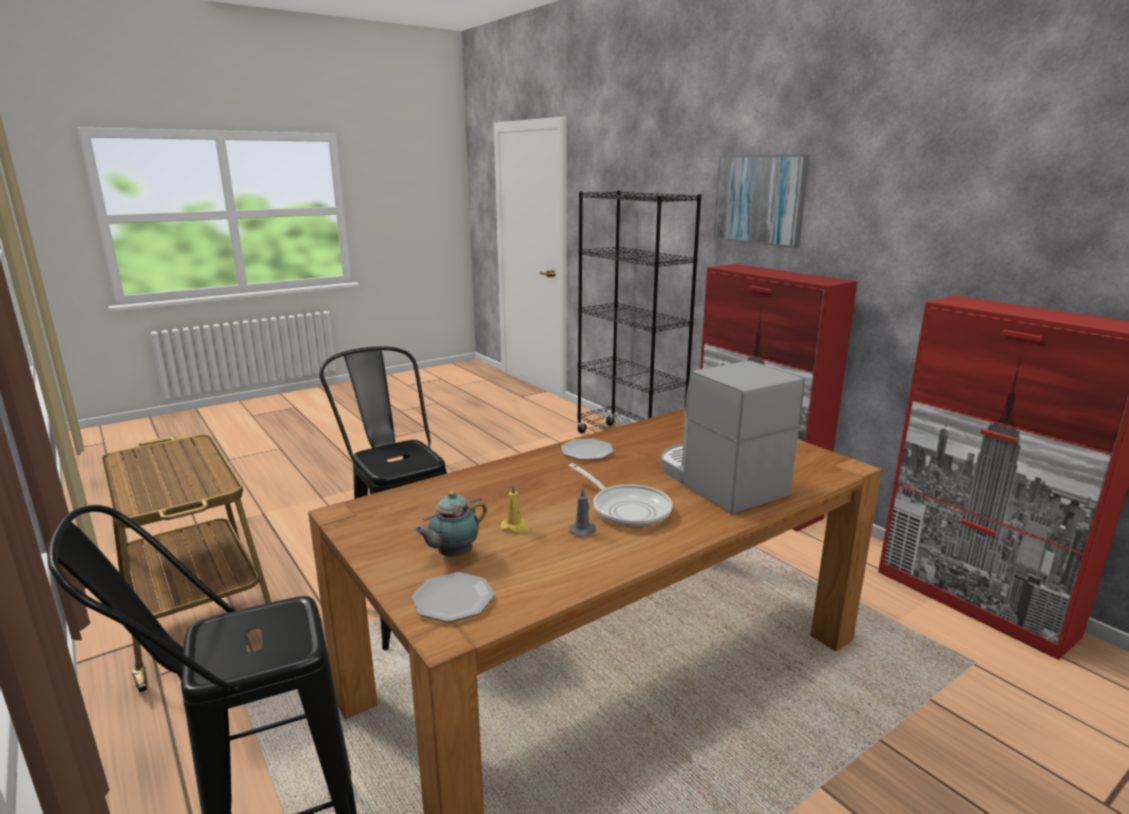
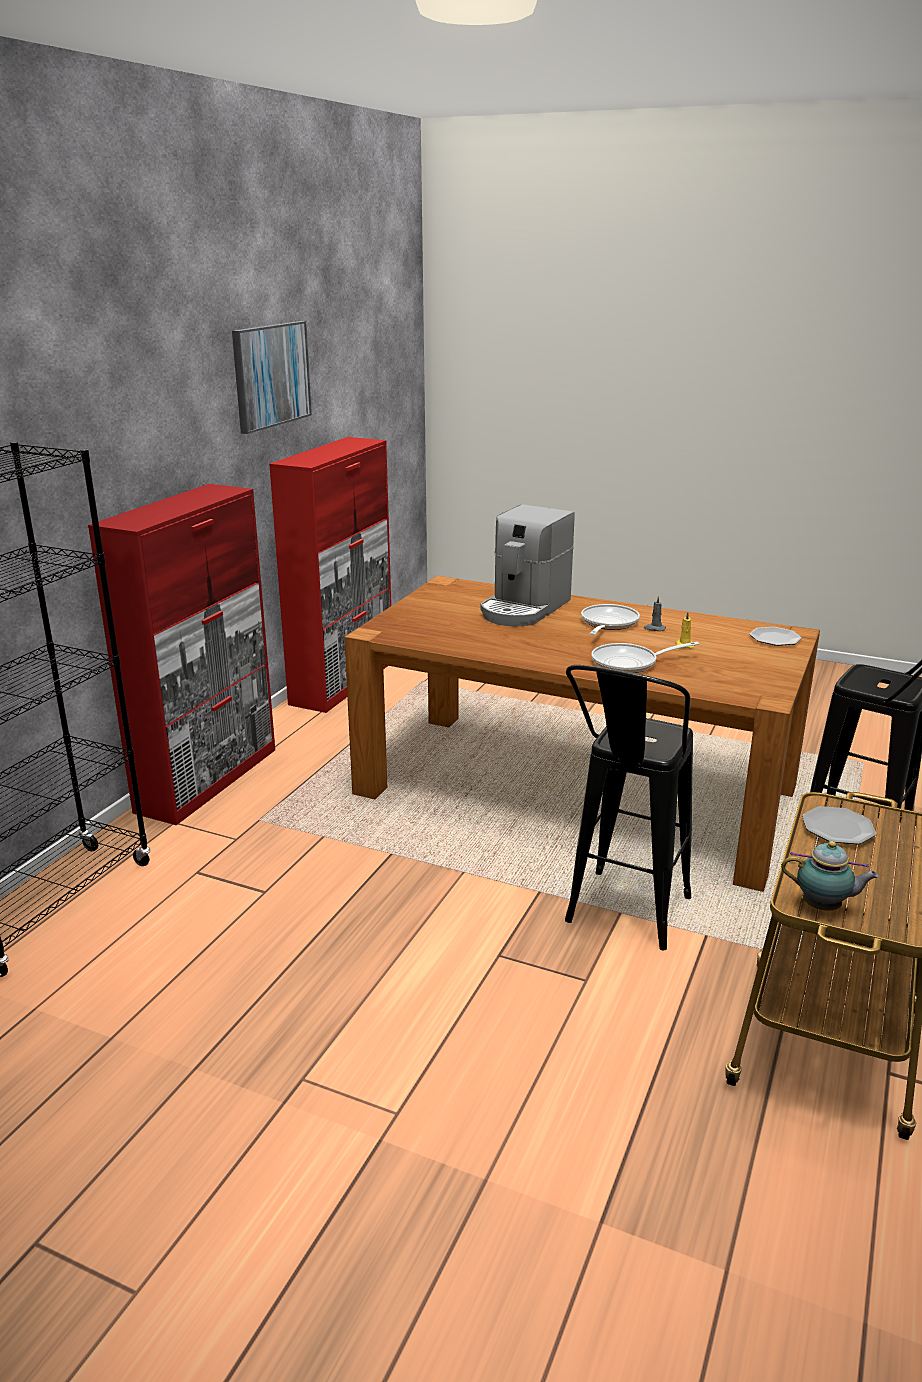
camera: 120 degrees left, 5 degrees up
(453, 555) = (742, 651): teapot -> teapot (824, 907)
(510, 483) = (629, 663): none -> frying pan
(586, 451) = (531, 654): plate -> plate (838, 828)
(760, 199) = (85, 427): picture -> picture (271, 375)

